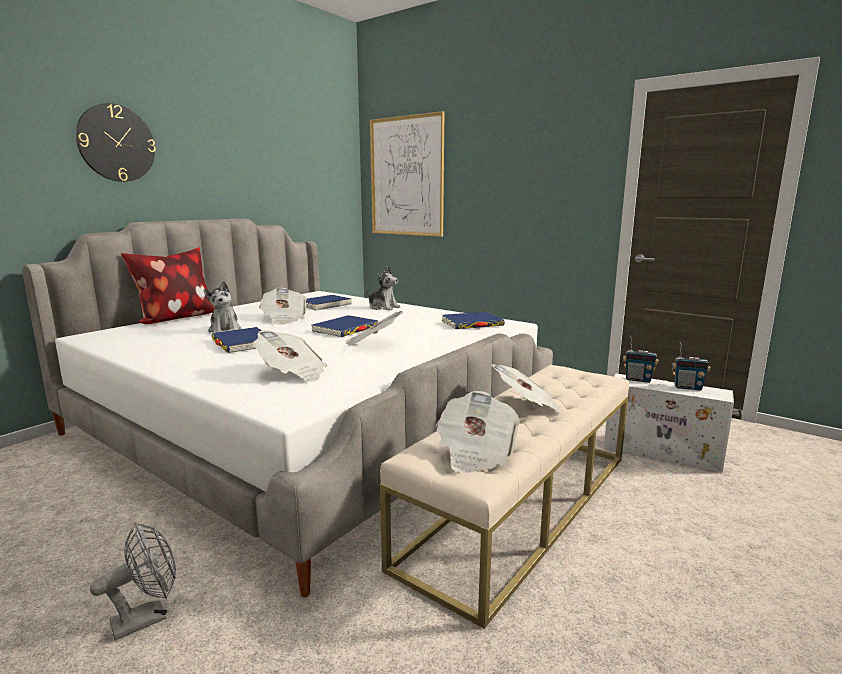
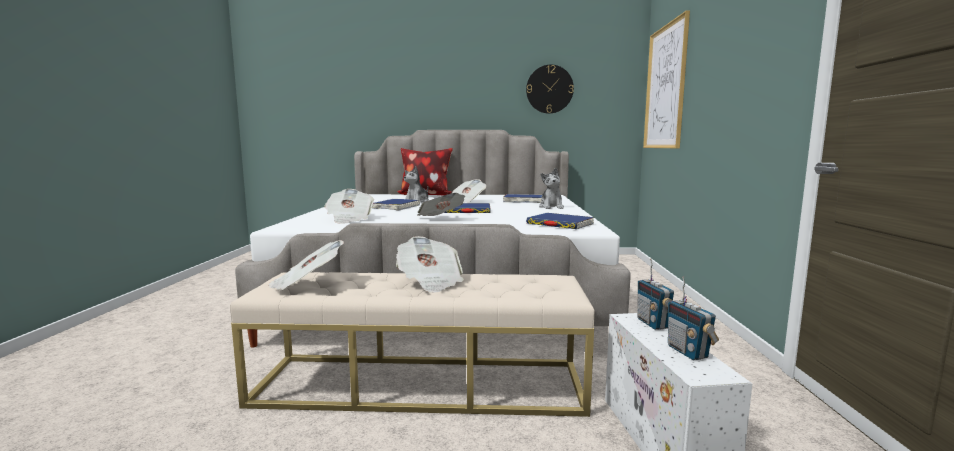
camera: 55 degrees right, 5 degrees down
(116, 143) = (419, 80): wall clock -> wall clock (549, 89)
(148, 617) = (219, 321): grey fan -> none

